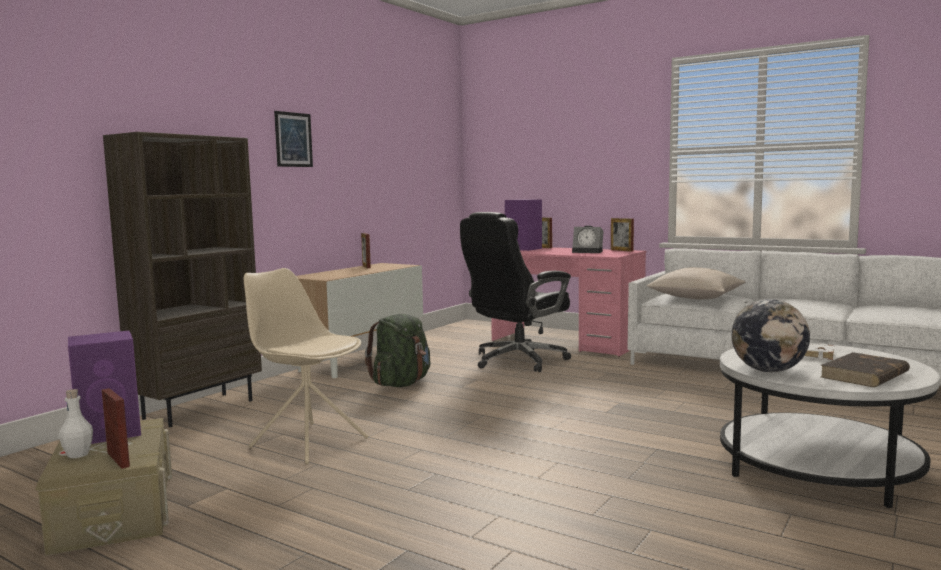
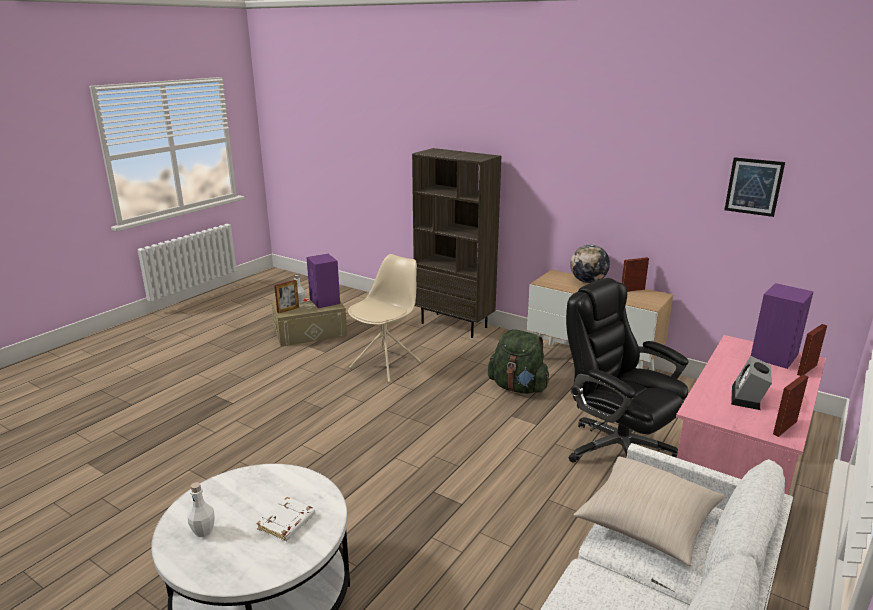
camera: 90 degrees right, 15 degrees up
(293, 139) = (582, 158): picture -> picture (753, 186)
(768, 371) = (246, 480): globe -> globe (588, 281)
(864, 375) = (203, 531): brown book -> white bottle

